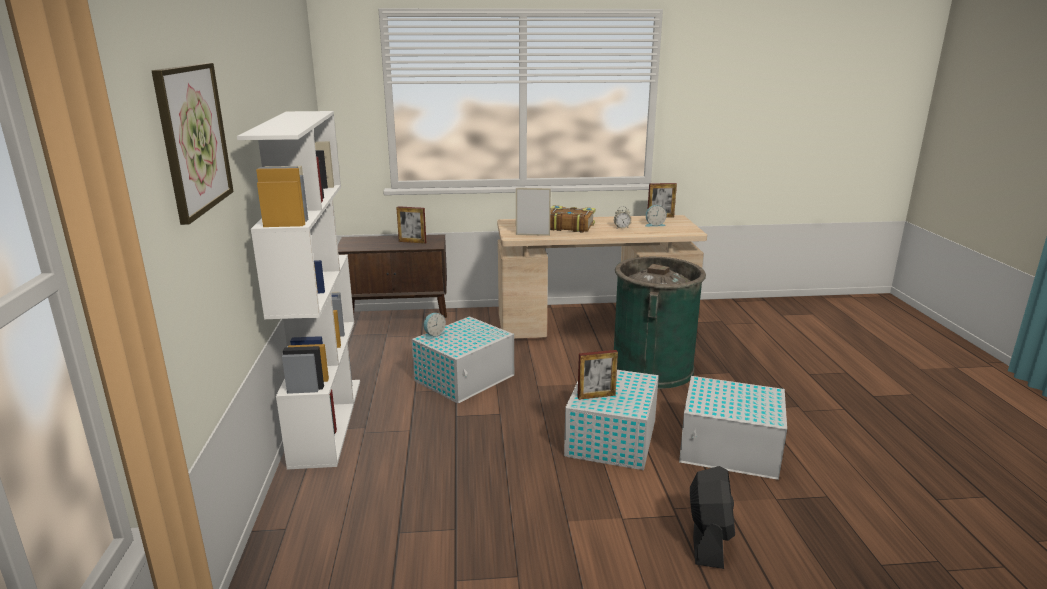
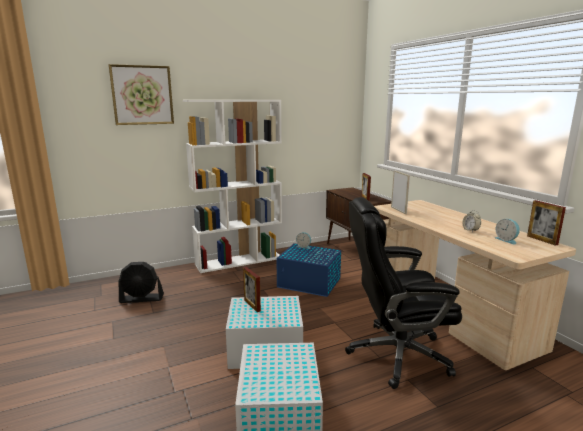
camera: 70 degrees right, 5 degrees down
(466, 378) = (310, 283): white storage box -> blue storage box
(569, 226) = (439, 216): book -> none
(652, 368) = (396, 354): green trash can -> black office chair
(708, 539) = (146, 411): black fan -> black fan (142, 298)

